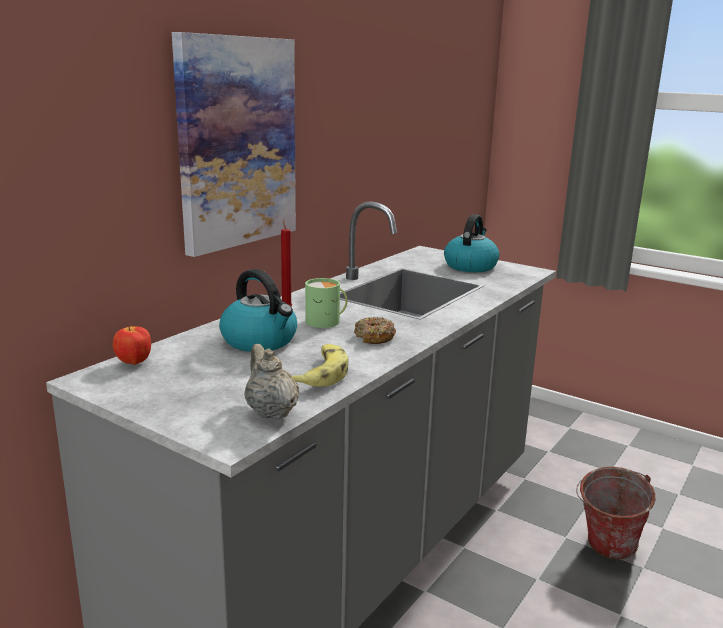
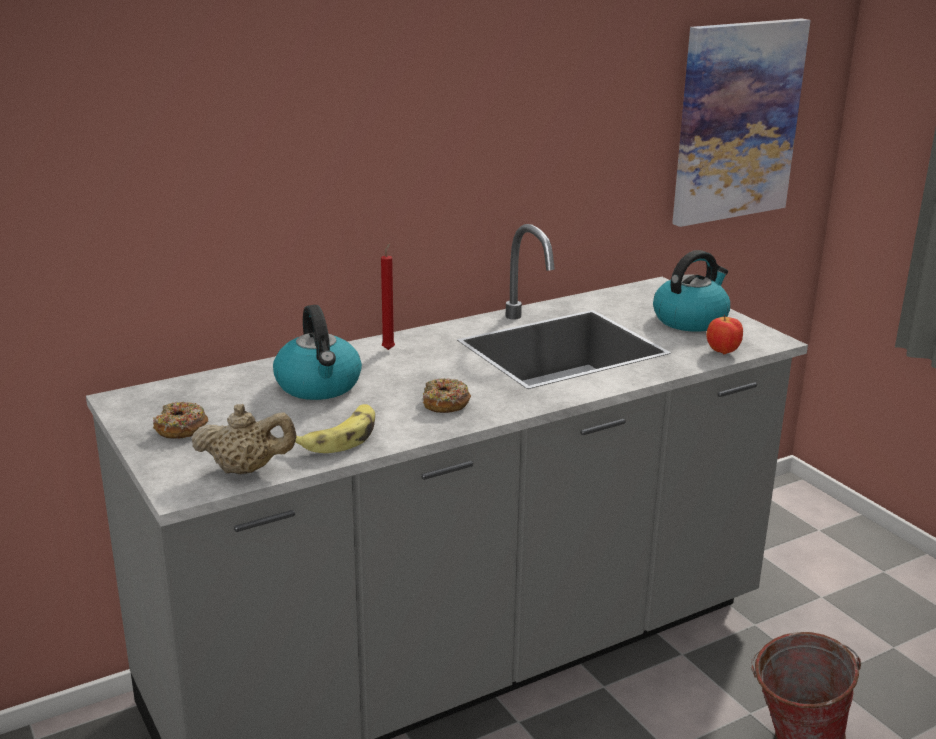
camera: 25 degrees right, 5 degrees up
(133, 362) = (176, 389): apple -> apple (722, 352)
(173, 391) = (181, 428): none -> donut
(237, 143) = (341, 150): picture -> picture (736, 121)
(270, 412) = (246, 469): beige teapot -> beige teapot turned 90 degrees clockwise
(326, 321) = (415, 373): green mug -> none

